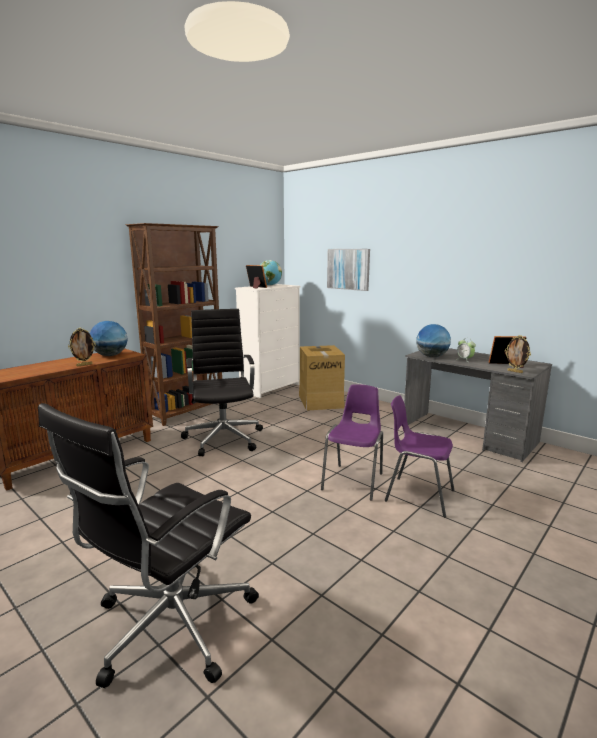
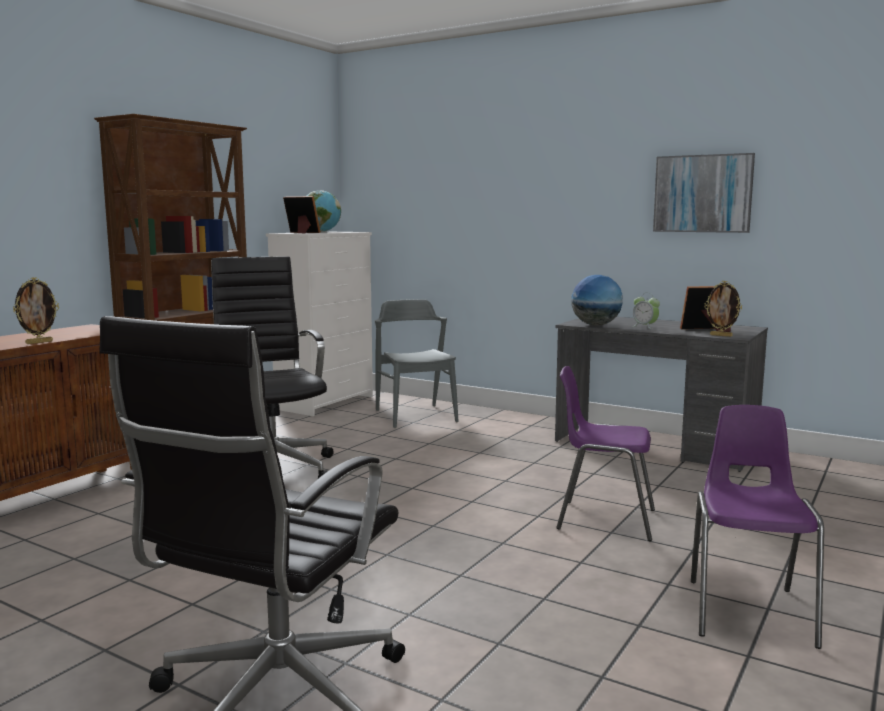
camera: 10 degrees left, 5 degrees down
(110, 355) = (75, 332): globe -> none
(321, 401) = (416, 416): cardboard box -> grey chair
(348, 269) = (450, 203): picture -> picture (702, 193)
(354, 481) = (502, 509): purple chair -> purple chair (748, 610)

